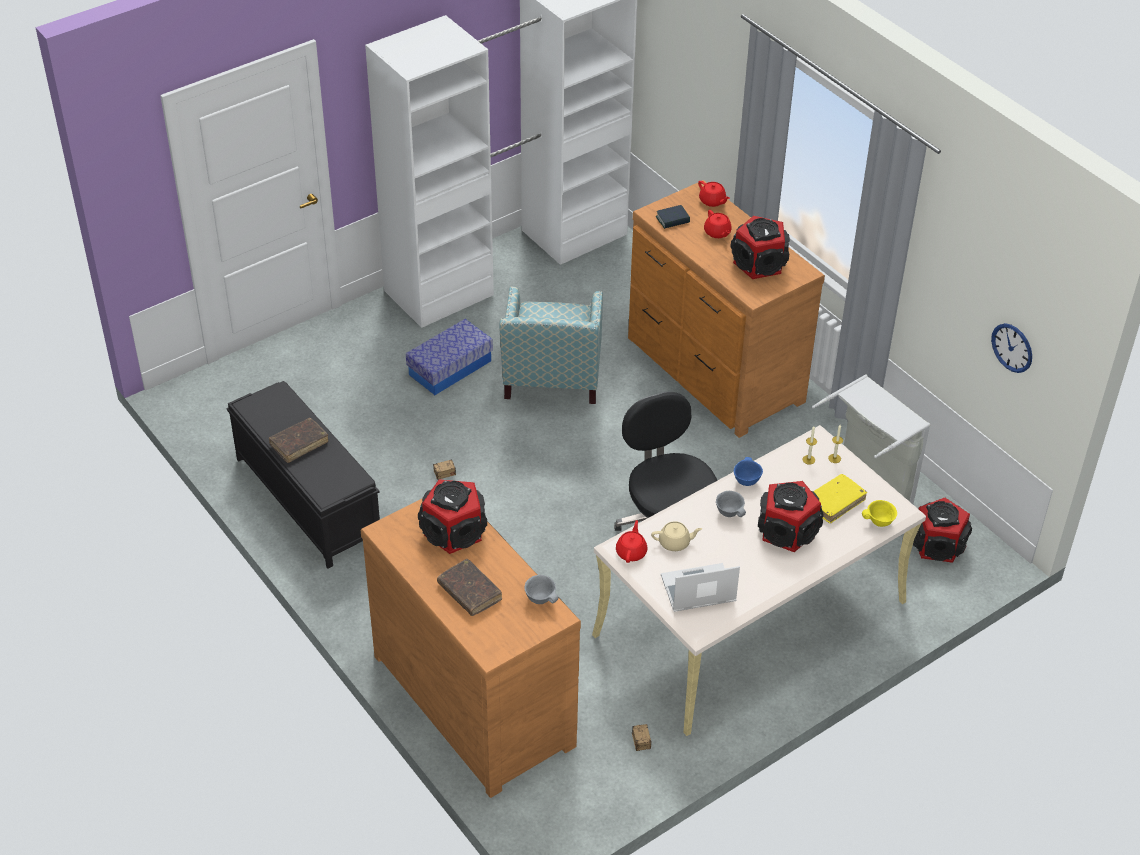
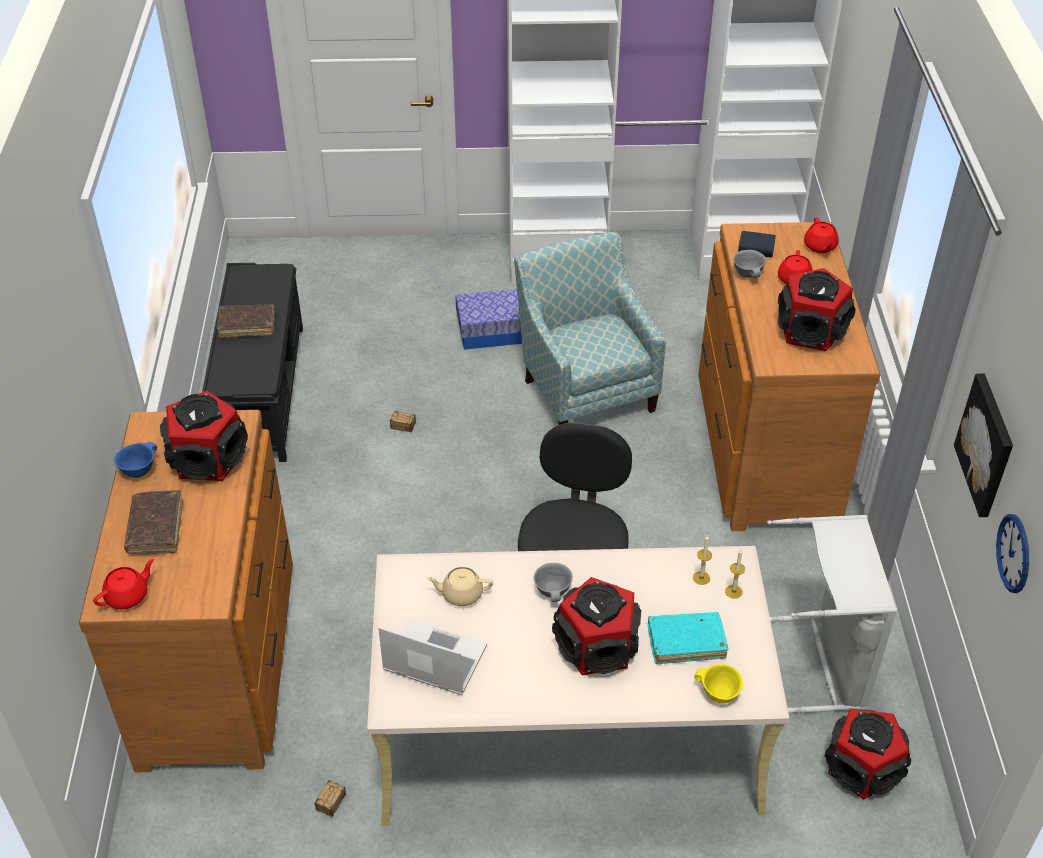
camera: 35 degrees right, 0 degrees up
(541, 598) = (214, 573): grey bowl -> grey bowl (748, 274)
(551, 383) = (585, 387): armchair -> armchair turned 120 degrees clockwise
(631, 552) = (406, 579): red teapot -> red teapot (128, 596)
(675, 543) = (461, 594): beige teapot -> beige teapot turned 150 degrees clockwise
(746, 480) = (606, 565): blue bowl -> blue bowl (138, 471)
(834, 502) = (686, 642): yellow book -> turquoise book
(956, 289) = (987, 445): none -> picture

